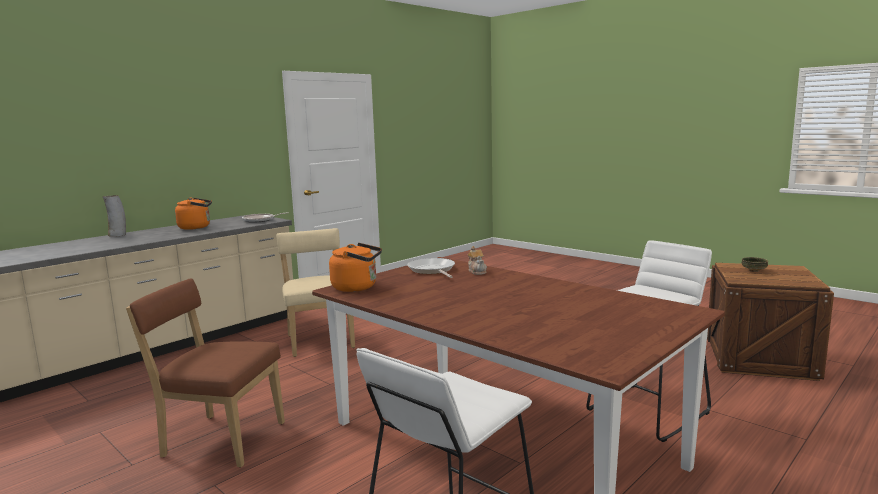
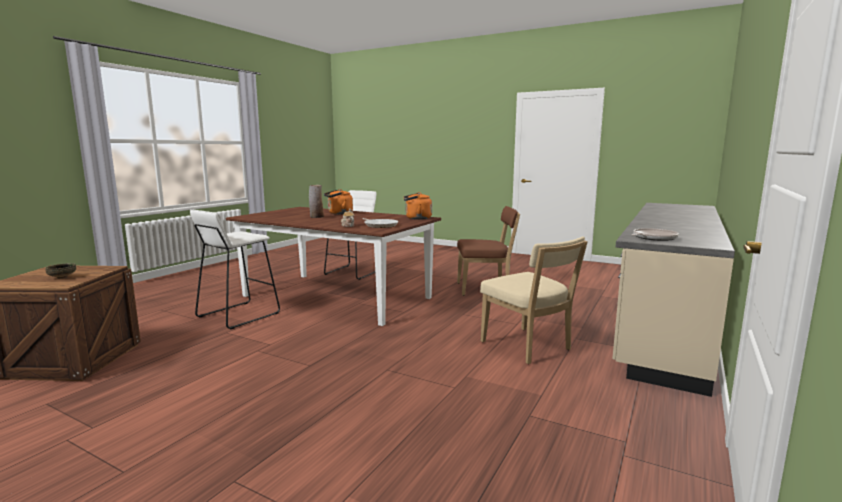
camera: 165 degrees right, 0 degrees up
(117, 235) = (707, 220): vase -> vase (316, 217)
(196, 227) = (677, 228): orange kettle -> orange kettle (338, 213)

